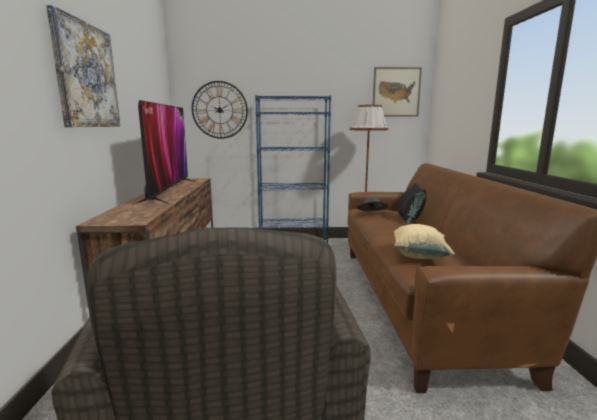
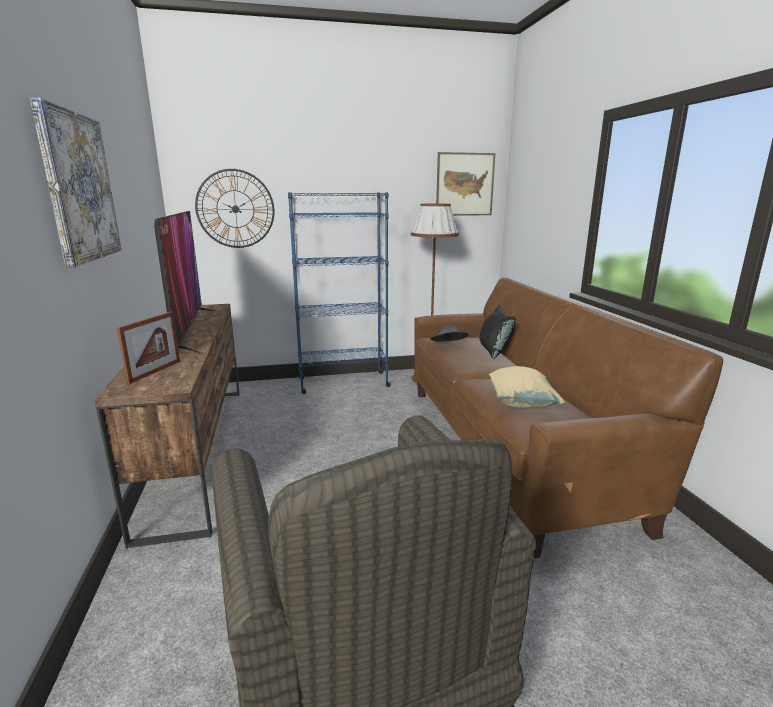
camera: 10 degrees left, 5 degrees up
(129, 212) = (155, 372): none -> picture frame

